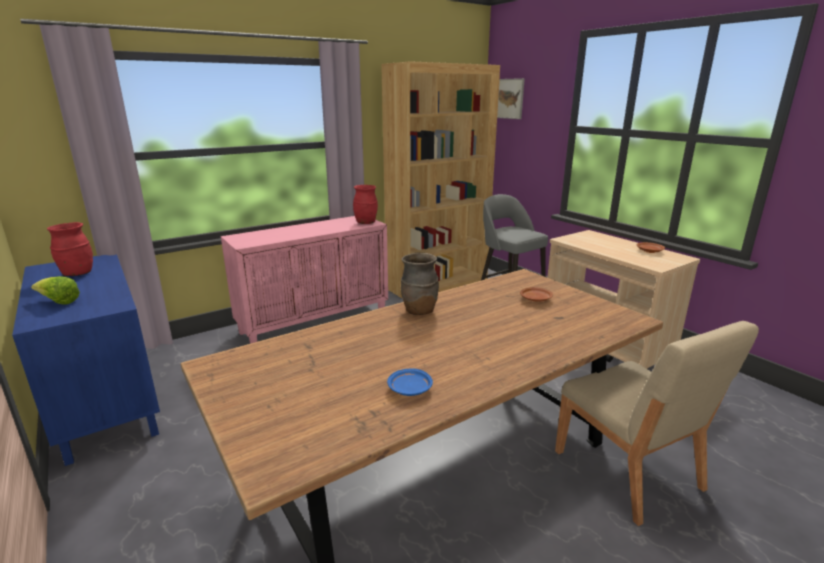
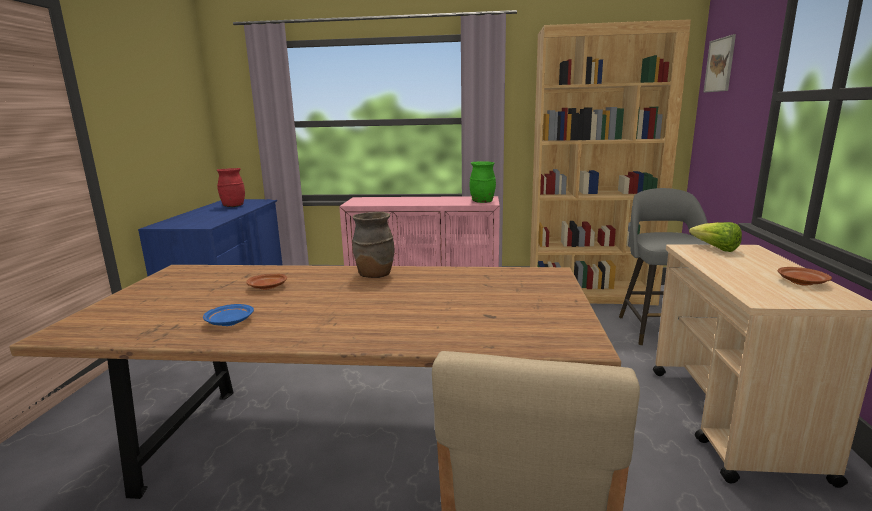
camera: 40 degrees right, 5 degrees down
(59, 302) = (190, 218): lettuce -> lettuce (716, 249)
(366, 223) = (482, 202): red vase -> green vase
(535, 299) = (507, 294): brown plate -> brown plate (268, 287)

